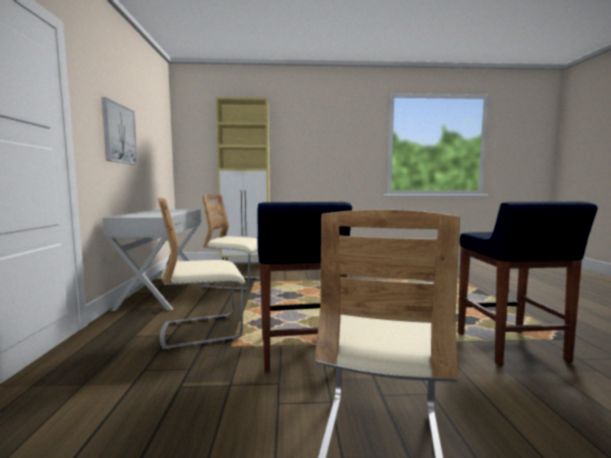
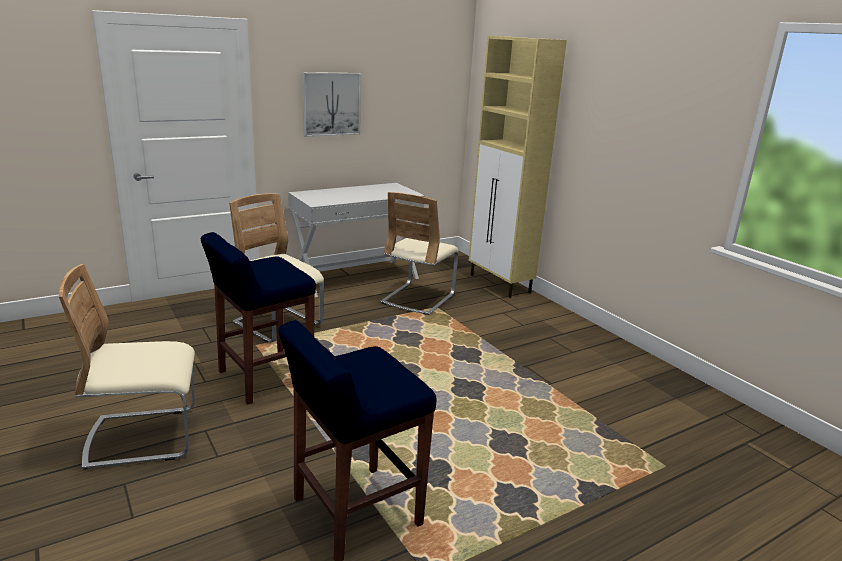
camera: 60 degrees right, 15 degrees up
(234, 283) = (418, 298): beige chair -> beige chair turned 135 degrees counterclockwise

